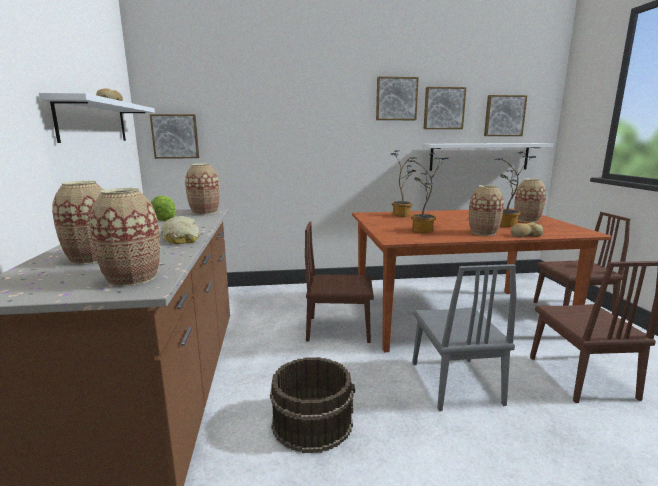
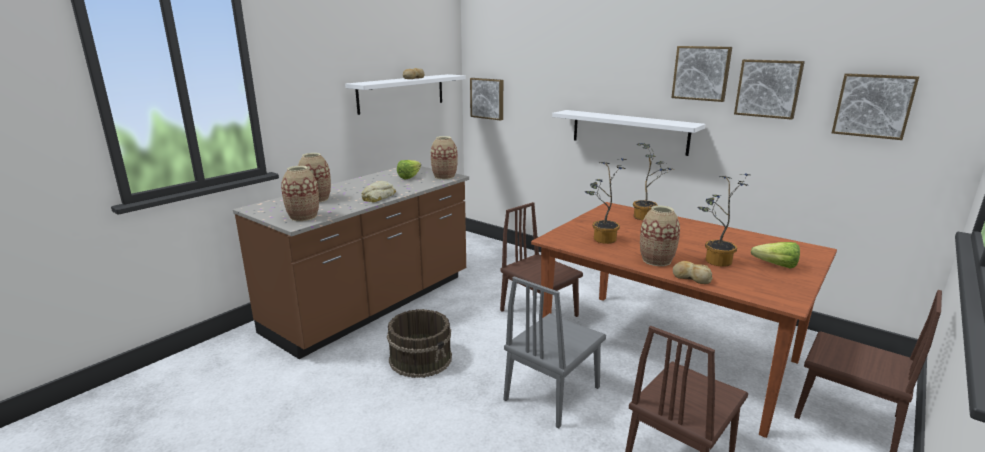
camera: 45 degrees right, 5 degrees up
(479, 156) = (821, 161): white shelf -> white shelf (628, 132)
(527, 220) = (772, 265): vase -> lettuce

